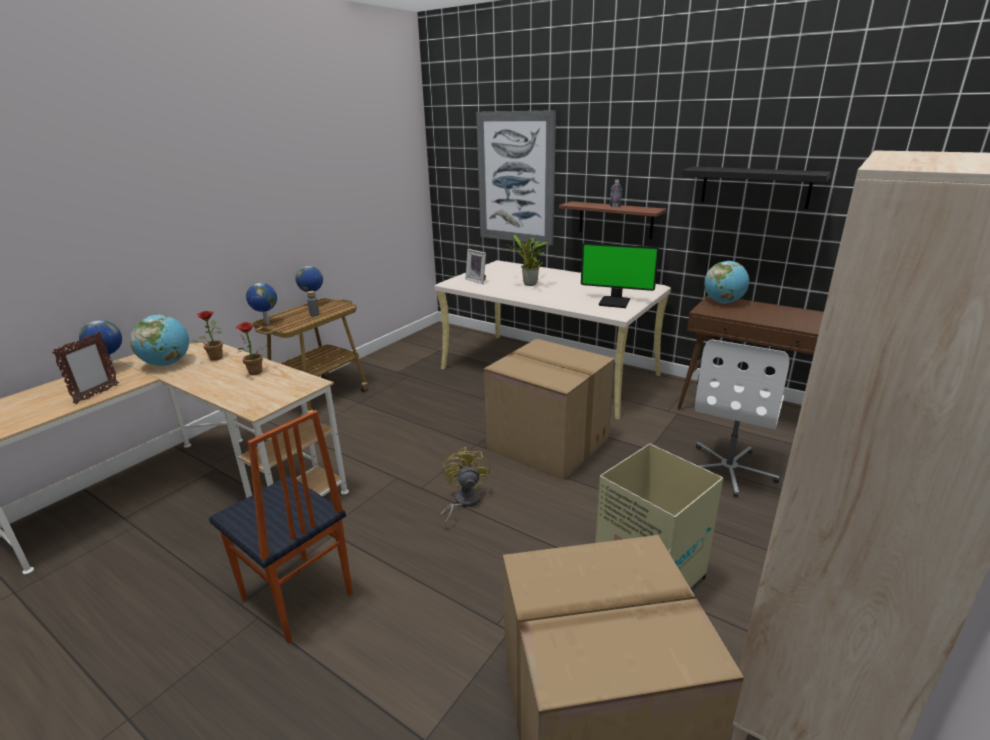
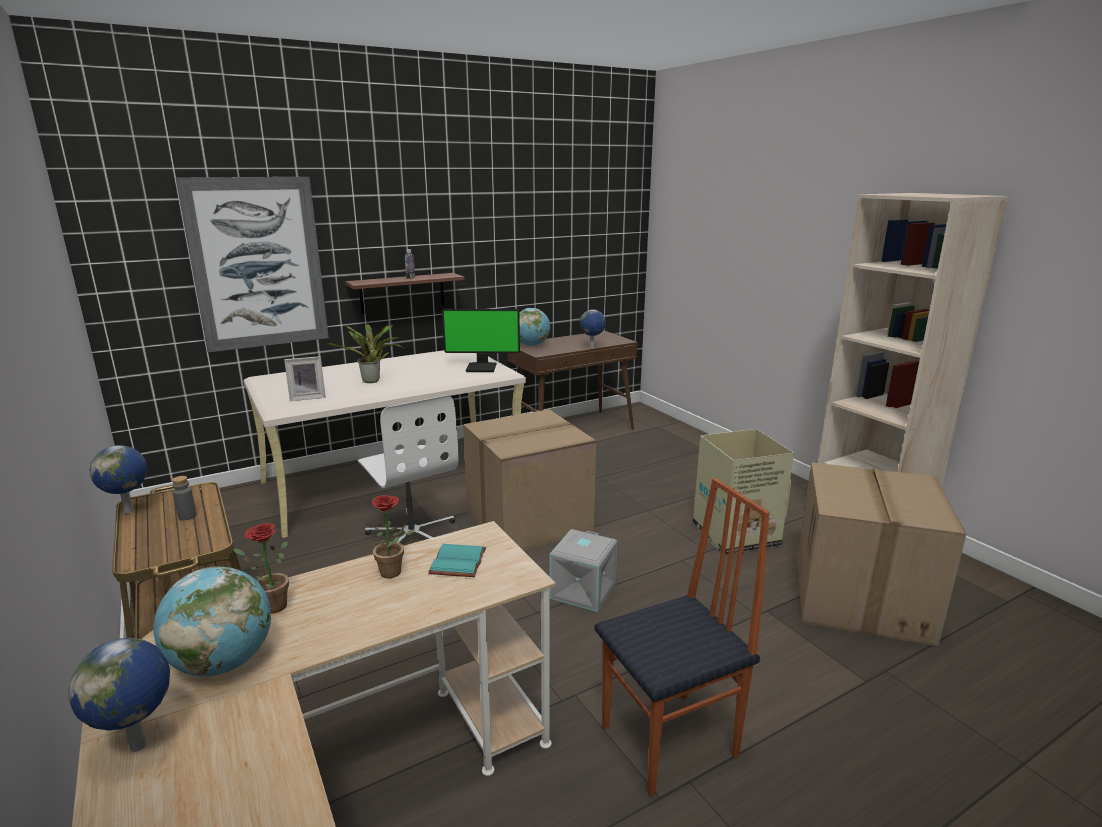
camera: 65 degrees left, 5 degrees down
(96, 394) = (272, 756): picture frame -> none
(266, 323) = (146, 561): globe -> globe (592, 347)
(271, 386) = (459, 562): none -> turquoise book
(463, 502) = (584, 591): yellow fan -> grey storage box
(615, 302) = (482, 367): monitor -> monitor turned 45 degrees clockwise
(729, 469) = (636, 464): white office chair -> white office chair (412, 535)
(755, 187) = (523, 242): black shelf -> none

